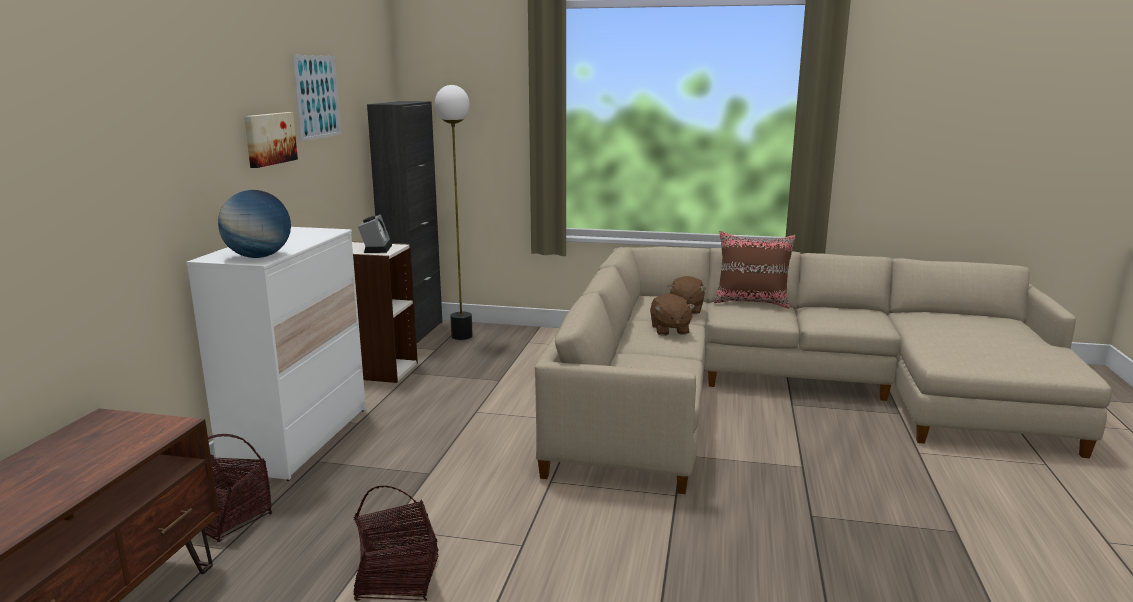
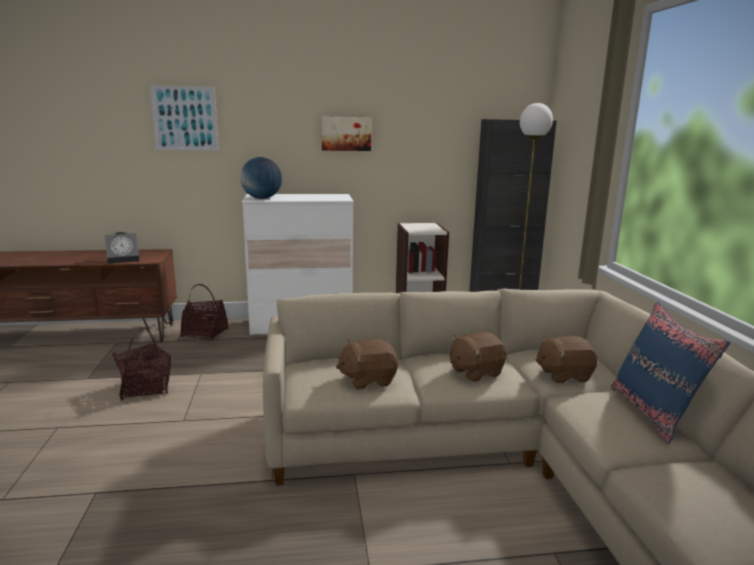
camera: 70 degrees right, 0 degrees up
(317, 97) = (413, 109): picture -> picture (185, 118)
(376, 248) = (423, 228): alarm clock -> alarm clock (125, 259)
(665, 365) = (368, 380): none -> brown plush toy
(752, 302) = (653, 413): brown pillow -> blue pillow

